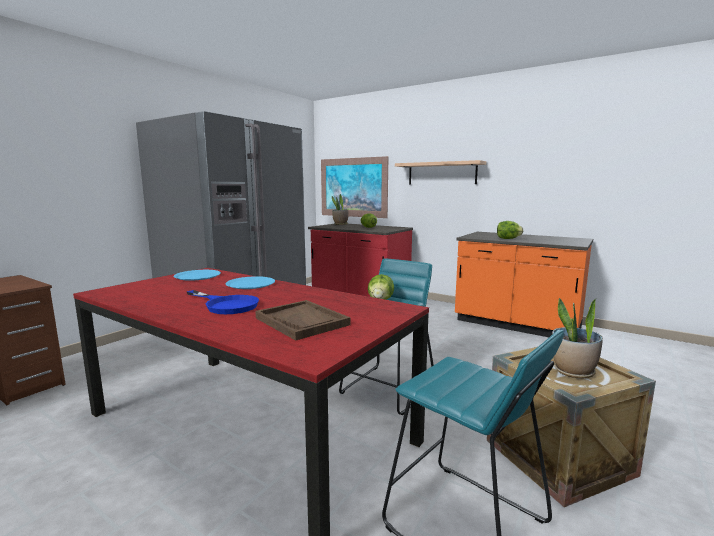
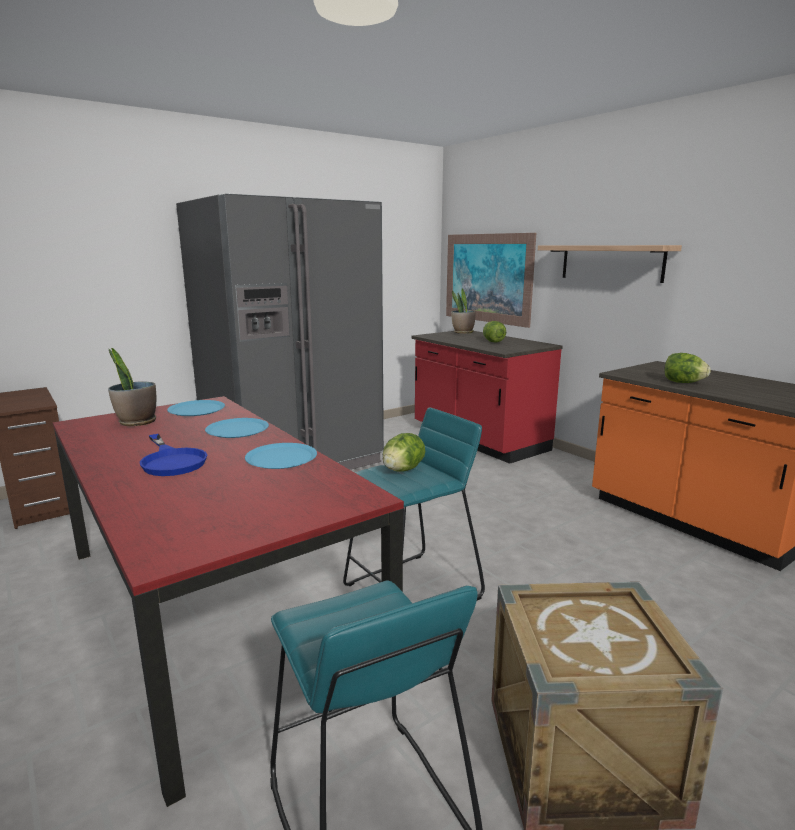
camera: 20 degrees right, 5 degrees up
(302, 321) = (218, 500): brown tray -> none
(310, 295) = (281, 457): none -> blue plate
(573, 372) = (598, 638): potted plant -> potted plant (137, 422)

